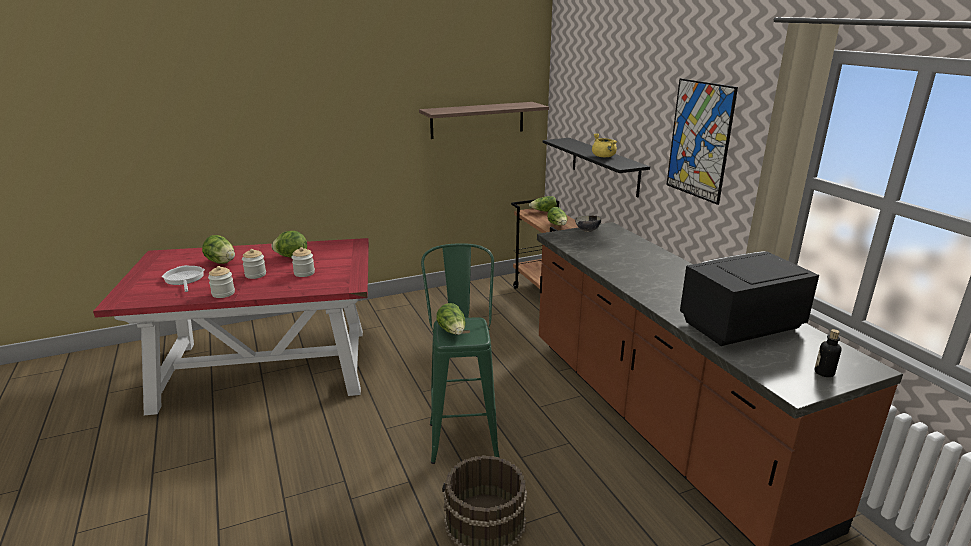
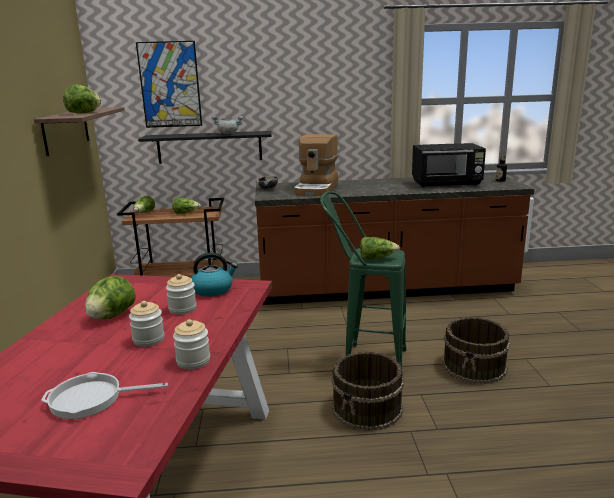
camera: 70 degrees left, 5 degrees down
(221, 262) = (57, 368): lettuce -> lettuce (84, 113)
(341, 275) = (213, 290): none -> kettle
(375, 448) = (367, 408): none -> brown bucket
(604, 156) = (228, 133): yellow cooking pot -> grey cooking pot
(616, 251) = (317, 188): none -> coffee machine
(699, 140) = (320, 98): picture -> picture (170, 85)
(738, 326) = (447, 183): black microwave -> black microwave turned 90 degrees counterclockwise

